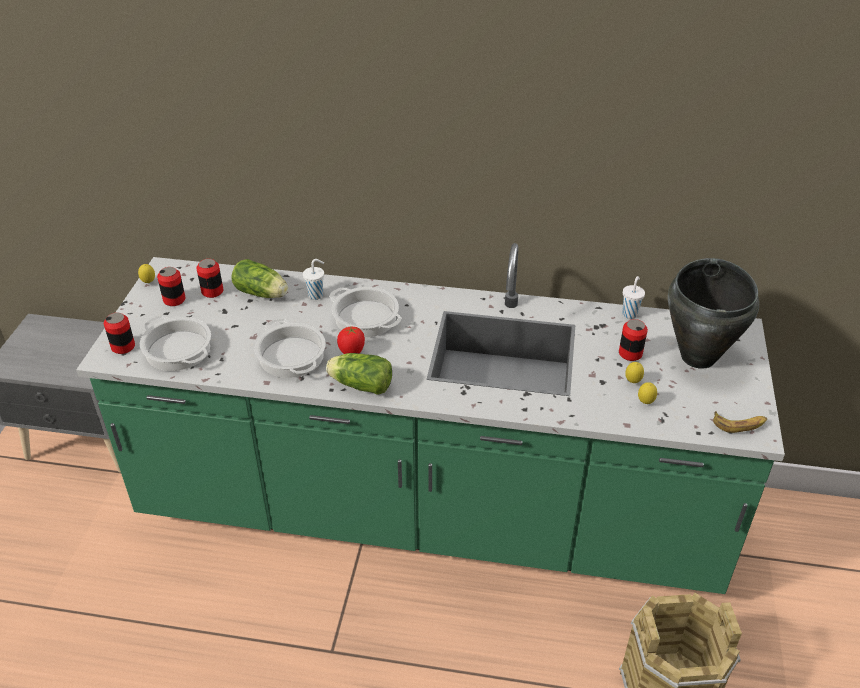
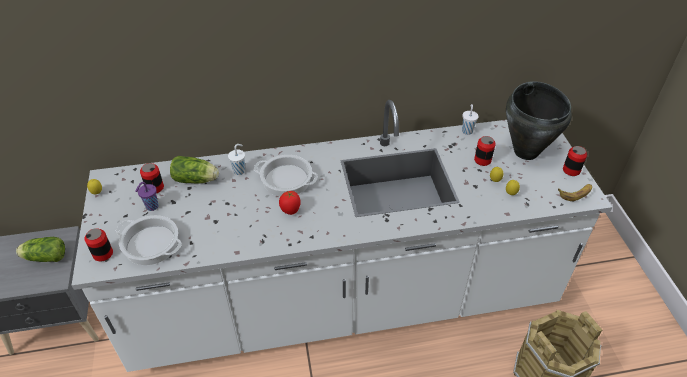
camera: 20 degrees left, 5 degrees up
(174, 300) = (126, 202): can -> can (571, 170)
(198, 311) = (151, 207): none -> purple cup
(292, 356) = (246, 225): cooking pot -> none
(359, 384) = (308, 234): lettuce -> lettuce (44, 257)
(430, 512) = (343, 301): green counter -> white counter

